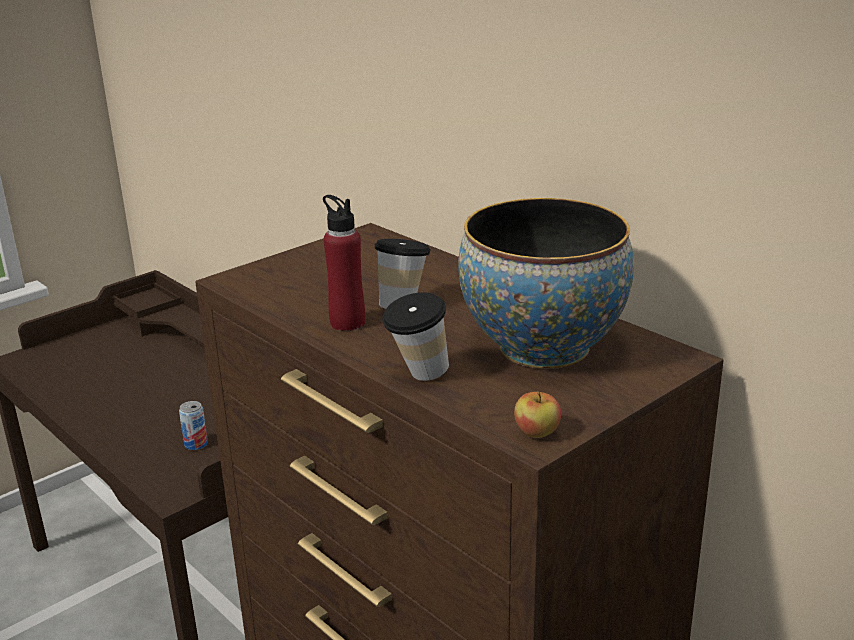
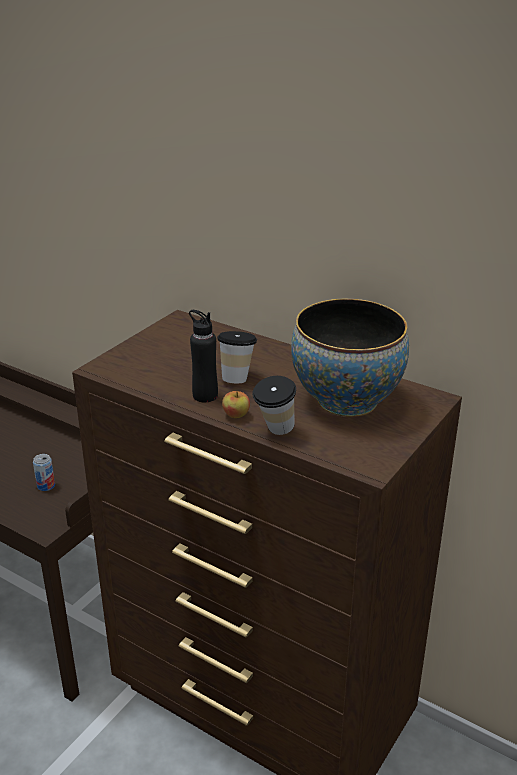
camera: 15 degrees left, 5 degrees up
(347, 322) = (205, 395): red bottle -> black bottle
(537, 433) = (370, 463): apple -> apple (236, 415)

